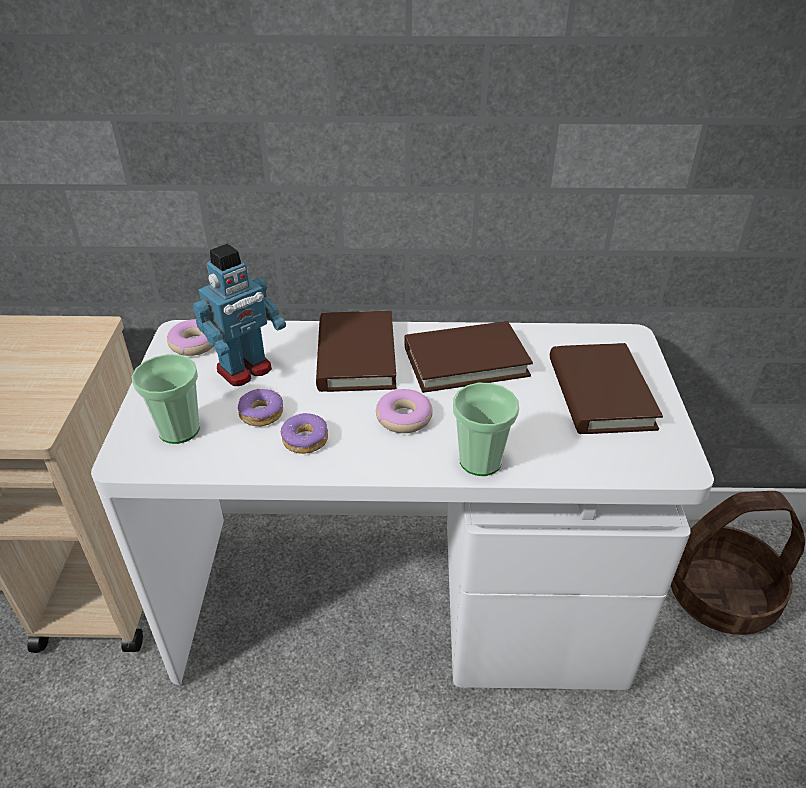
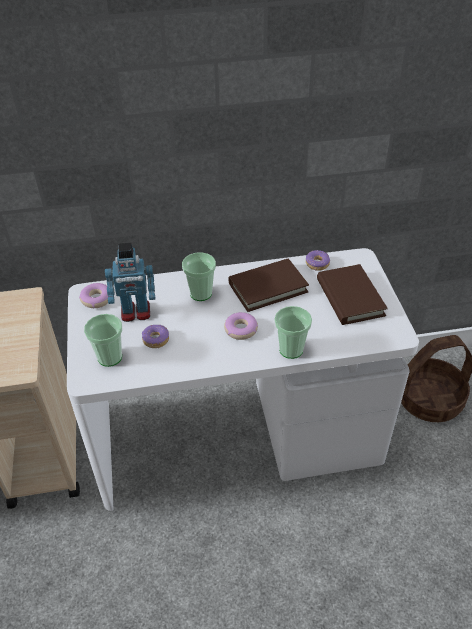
camera: 10 degrees left, 5 degrees up
(245, 370) = (135, 312): toy robot -> toy robot turned 45 degrees clockwise
(305, 440) = (187, 352): donut -> donut (317, 264)
(356, 356) = (201, 293): brown book -> cup

